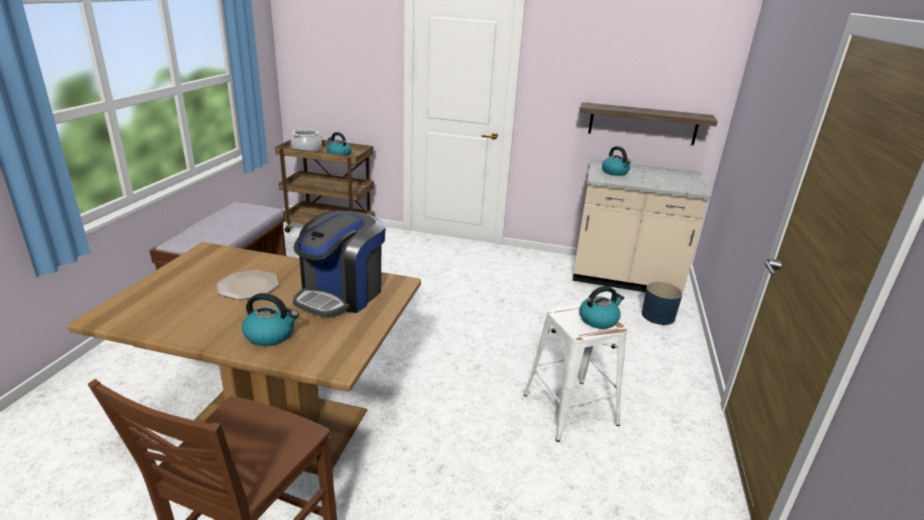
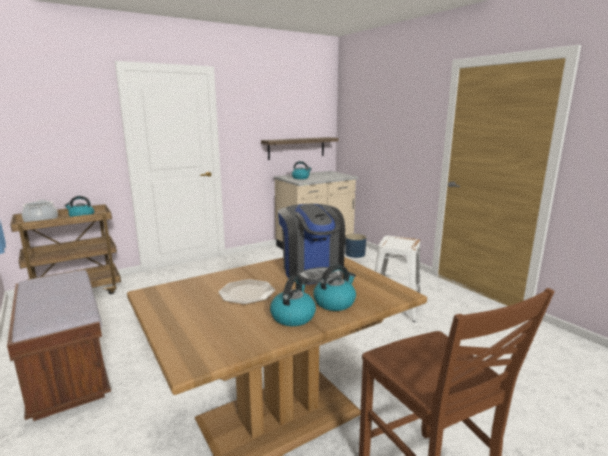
camera: 45 degrees left, 10 degrees down
(598, 320) = (403, 240): kettle -> kettle (293, 316)

